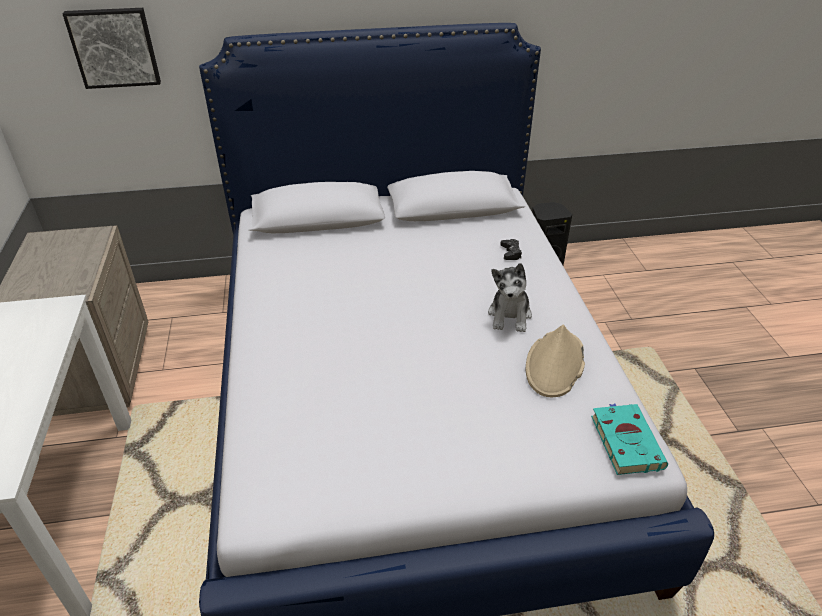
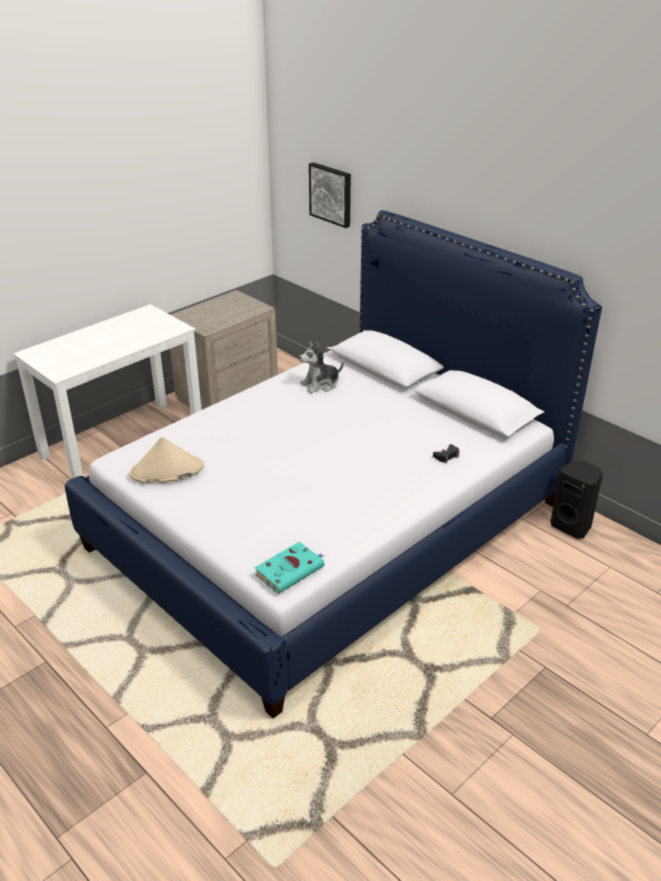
camera: 55 degrees right, 5 degrees down
(510, 315) = (368, 481): plush toy -> plush toy (320, 384)
(555, 364) = (336, 518): beige hat -> beige hat (166, 470)

